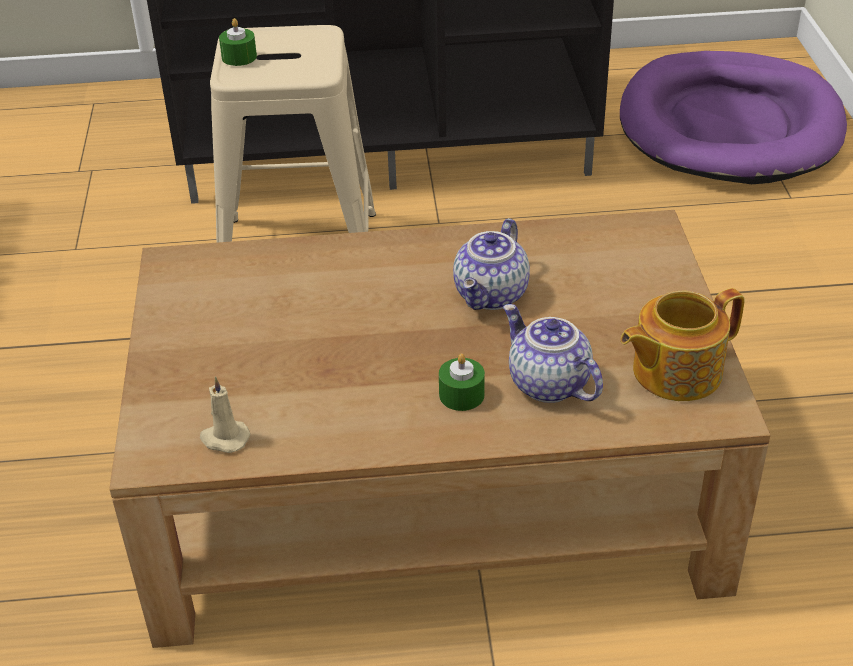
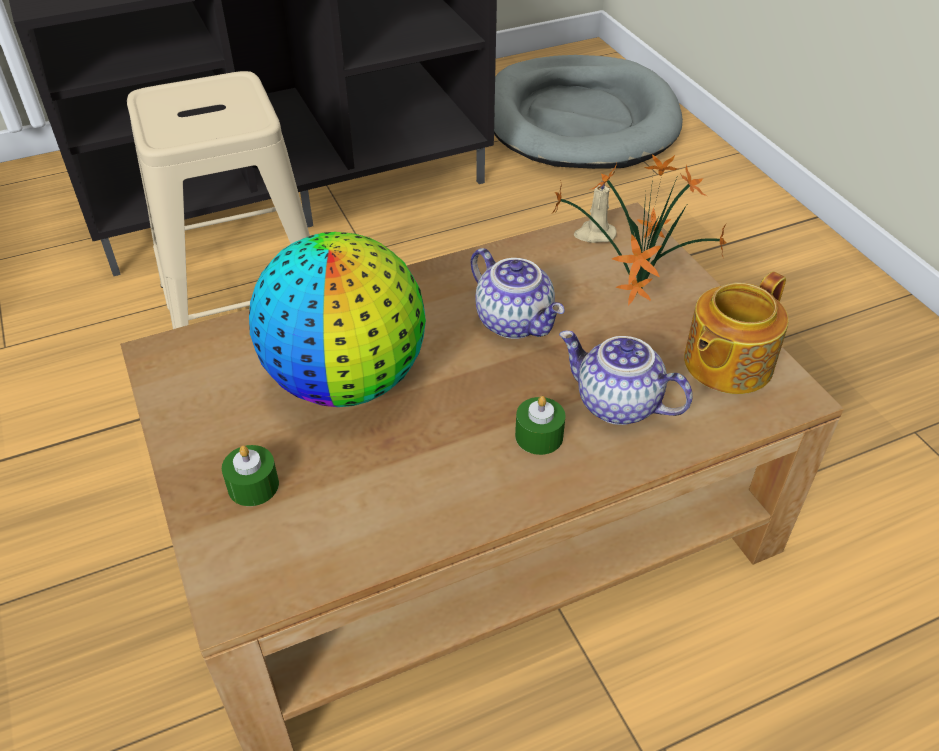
camera: 20 degrees left, 5 degrees up
(224, 438) = (310, 550): beige candle -> beige candle (594, 234)
(239, 57) = (160, 117): green candle -> green candle (253, 485)
(316, 315) = (347, 380): none -> globe
(492, 295) = (516, 321): teapot -> teapot turned 45 degrees counterclockwise
(620, 295) = (635, 296): none -> potted plant
(729, 126) = (580, 120): purple dog bed -> grey dog bed

